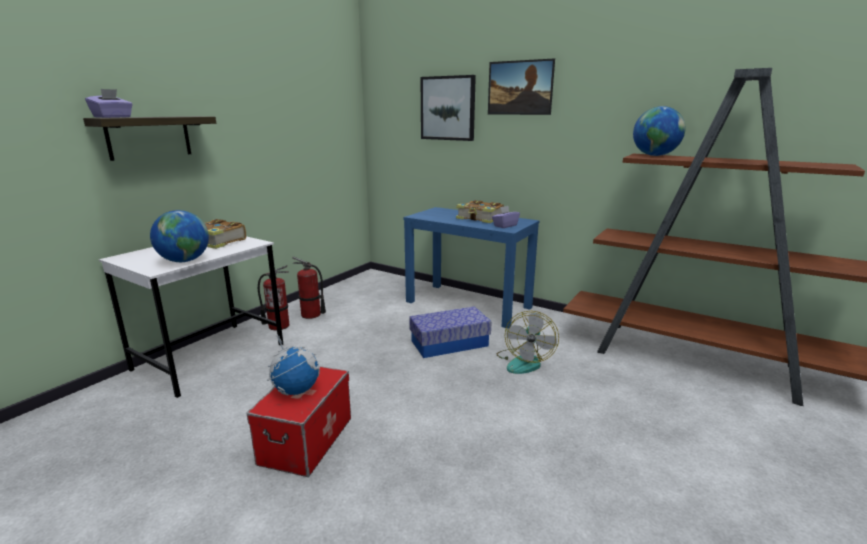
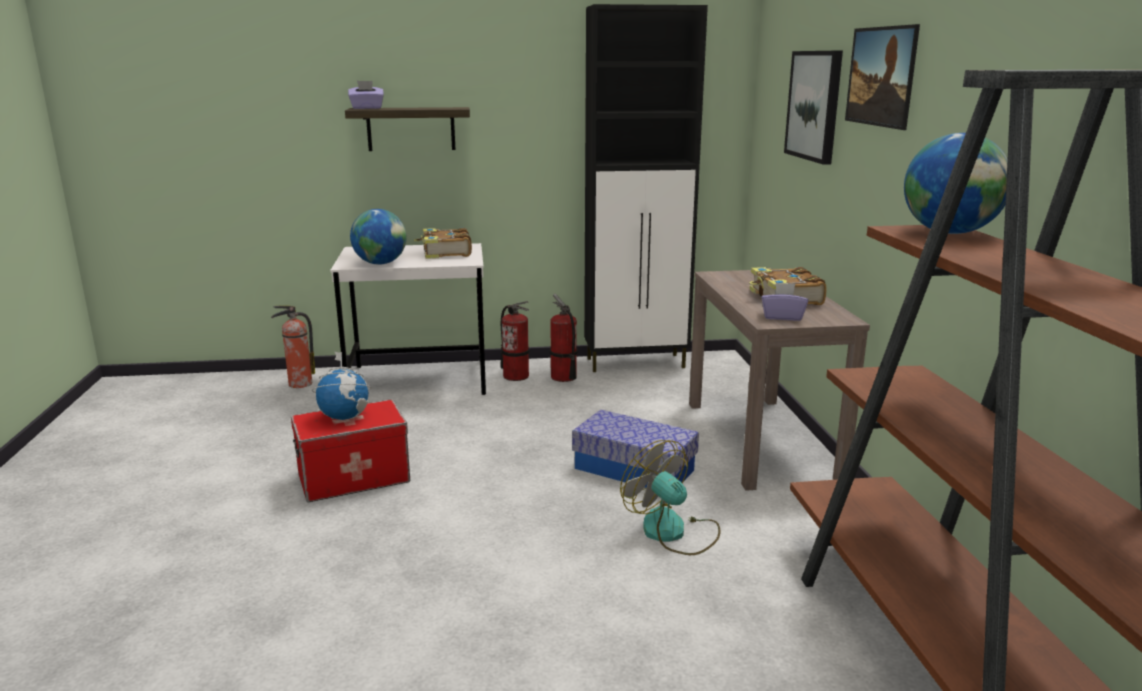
camera: 50 degrees right, 0 degrees up
(94, 408) = (299, 384): none -> fire extinguisher
(336, 292) = (637, 363): none -> black cabinet
(468, 304) = (761, 440): blue console table -> brown console table
(524, 361) = (673, 532): fan -> fan turned 75 degrees clockwise

